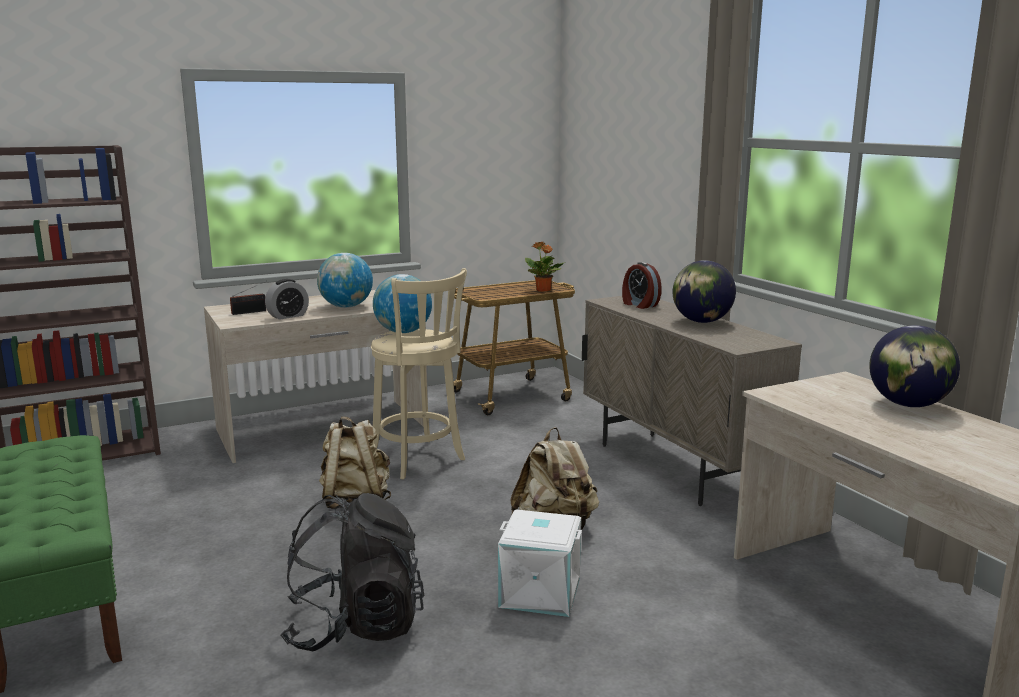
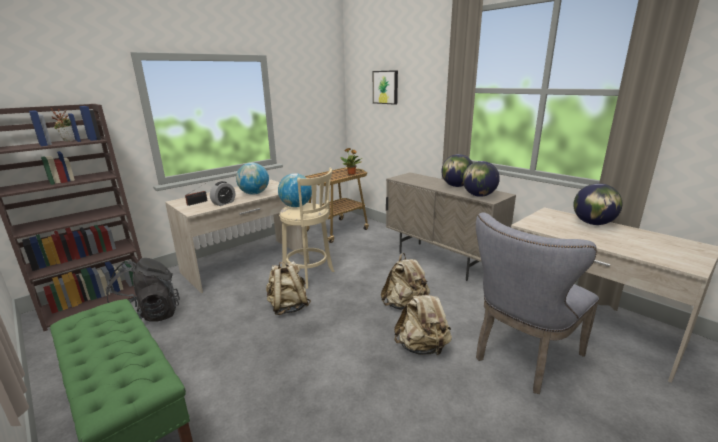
camera: 15 degrees left, 5 degrees up
(72, 199) = (67, 141): none -> potted plant
(355, 626) = (334, 393): black backpack -> black backpack (148, 317)
(541, 592) = (422, 347): white storage box -> beige backpack
(618, 133) = (385, 87): none -> picture
(639, 305) = (416, 179): alarm clock -> none
(713, 636) = (523, 358): none -> grey chair
(725, 339) = (479, 195): none -> globe

